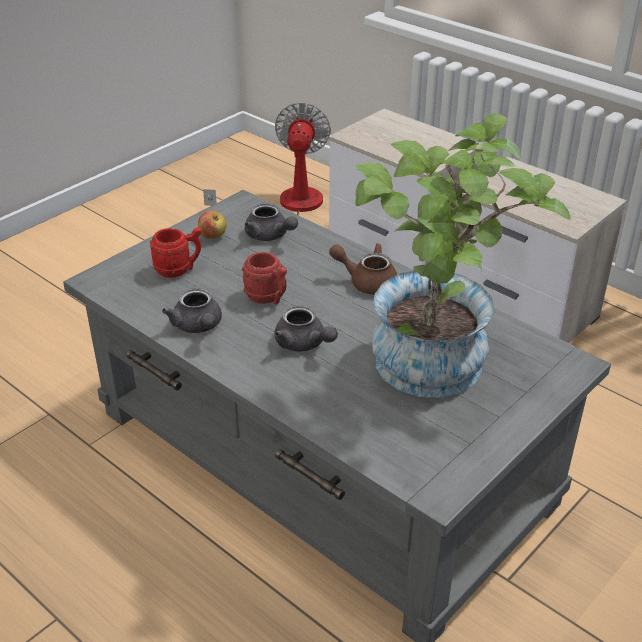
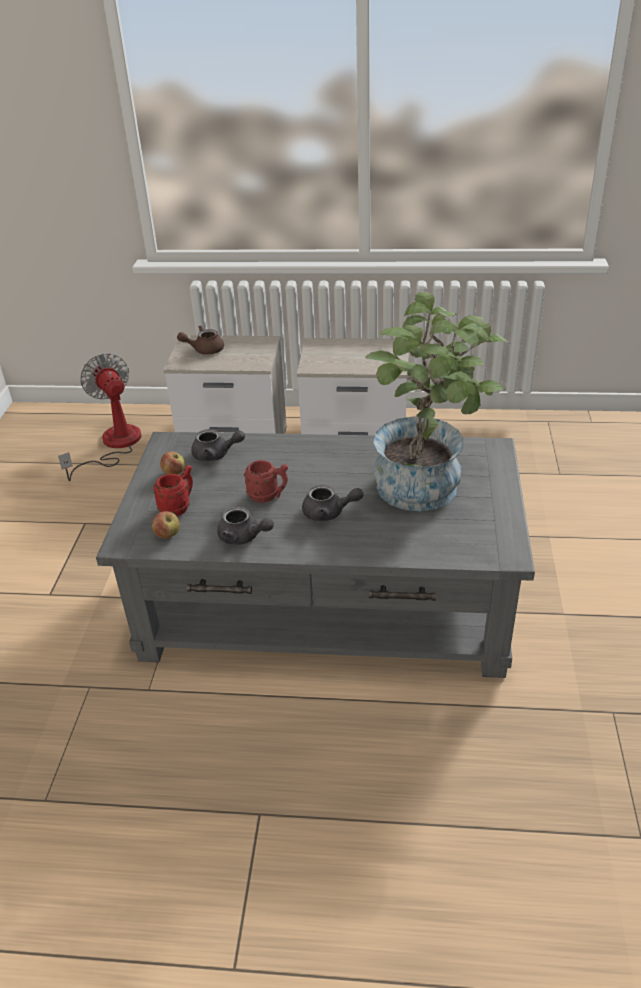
camera: 35 degrees left, 0 degrees up
(139, 291) = (168, 535): none -> apple
(367, 281) = (320, 455): brown teapot -> brown teapot (204, 350)

